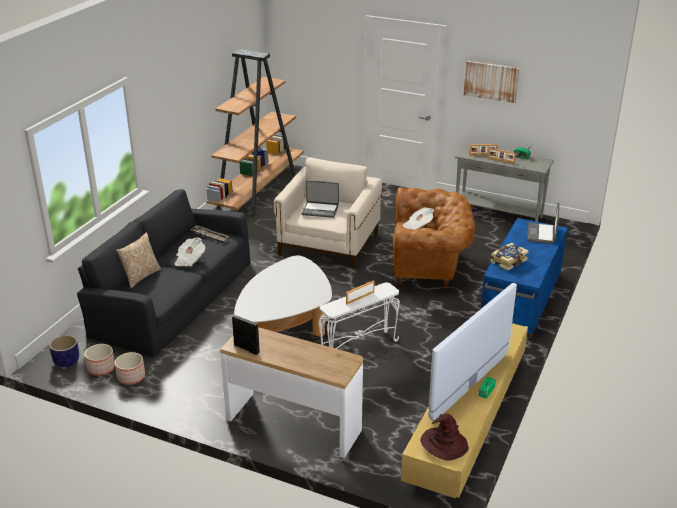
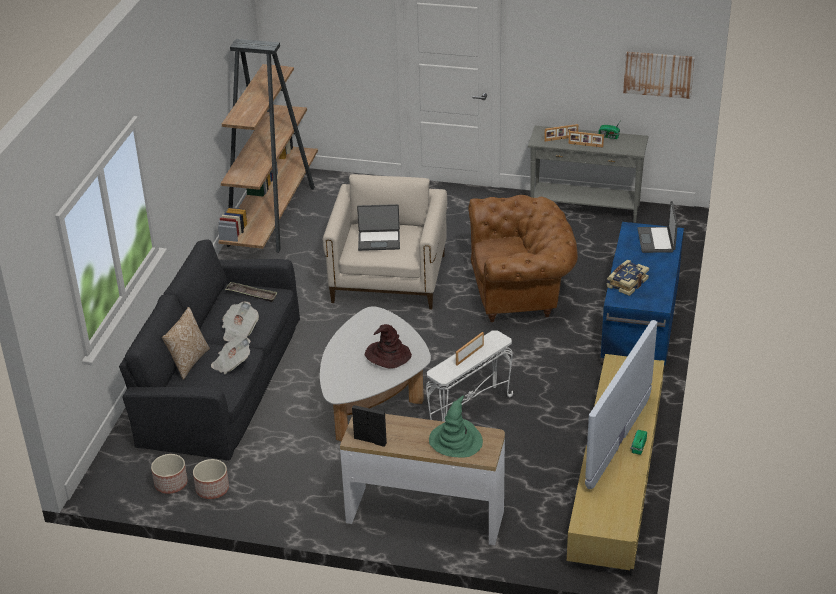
camera: 10 degrees left, 5 degrees up
(66, 362) = (124, 482): planter -> none
(318, 359) = (456, 440): none -> green hat
(418, 226) = (503, 246): newspaper -> newspaper (232, 364)
(443, 444) = (609, 514): brown hat -> brown hat (387, 355)
(491, 81) = (563, 47): picture -> picture (658, 74)

